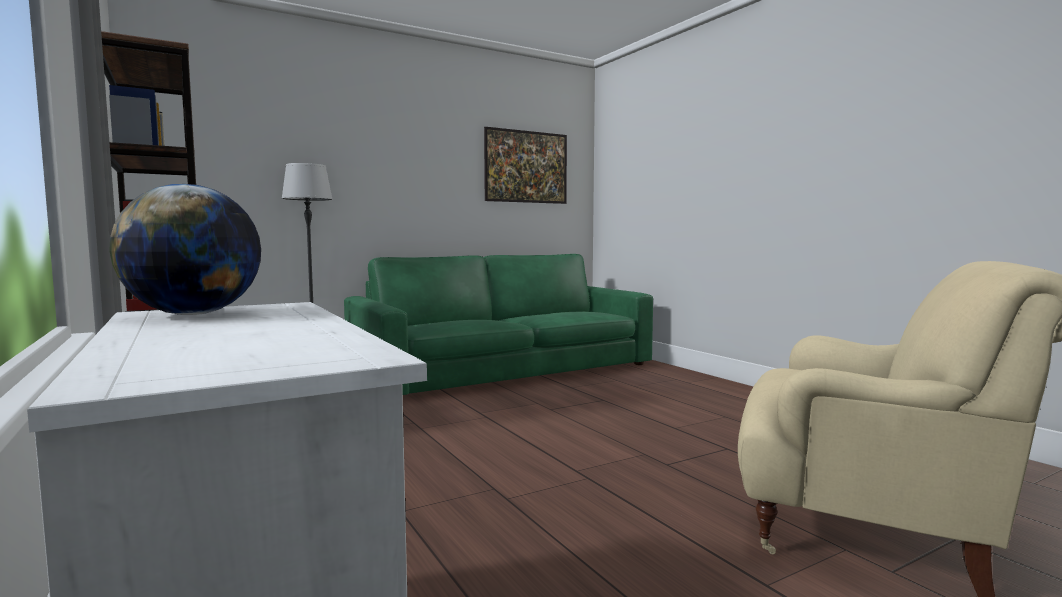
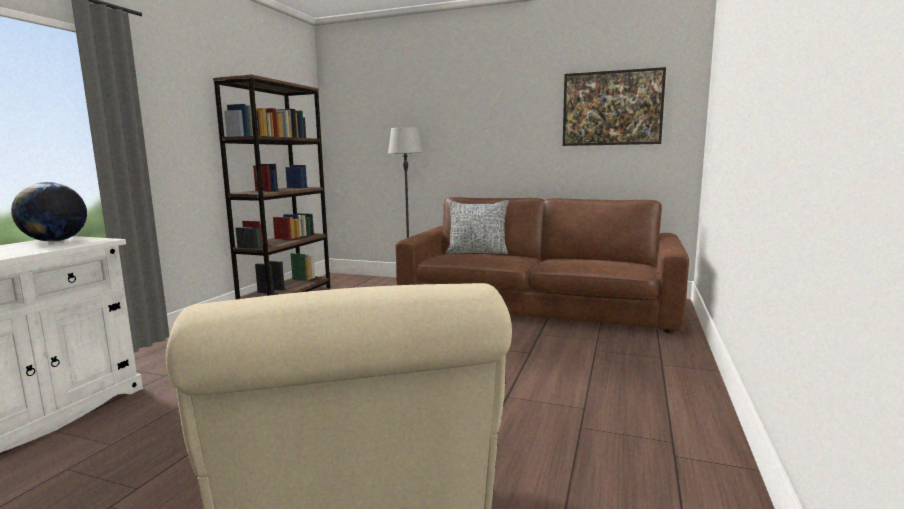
camera: 50 degrees right, 5 degrees up
(434, 321) = (477, 253): none -> pillow
(504, 369) = (537, 304): green sofa -> brown sofa

